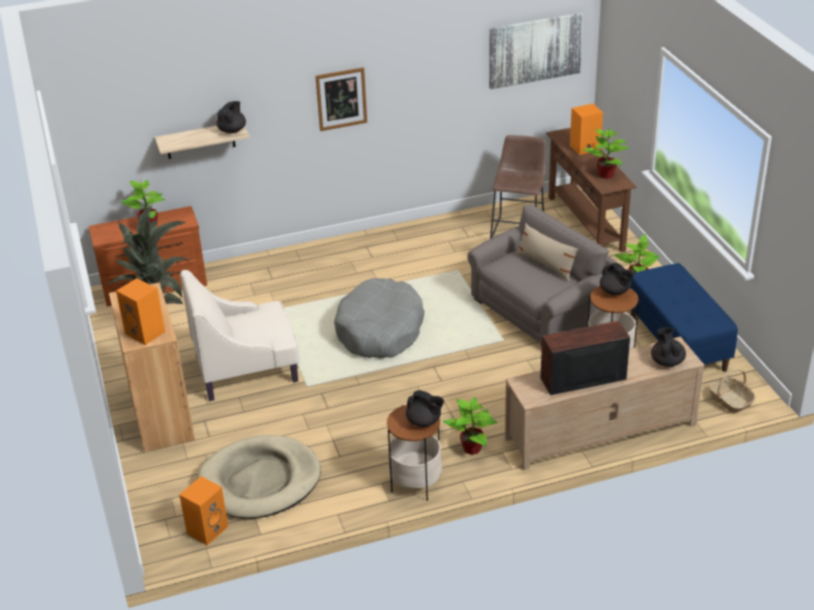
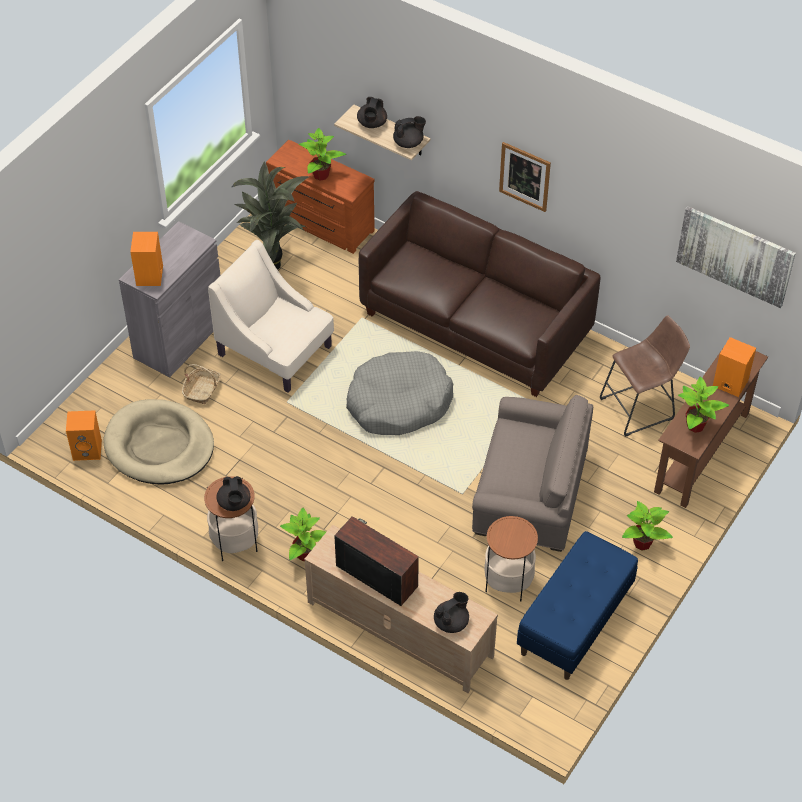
camera: 50 degrees right, 15 degrees up
(161, 414) = (179, 338): brown cabinet -> grey cabinet
(353, 261) = (476, 323): none -> brown sofa
(546, 265) = (538, 462): beige pillow -> none
(615, 291) = (520, 533): black teapot -> black teapot (372, 124)
(730, 400) = (525, 703): basket -> basket (202, 390)

